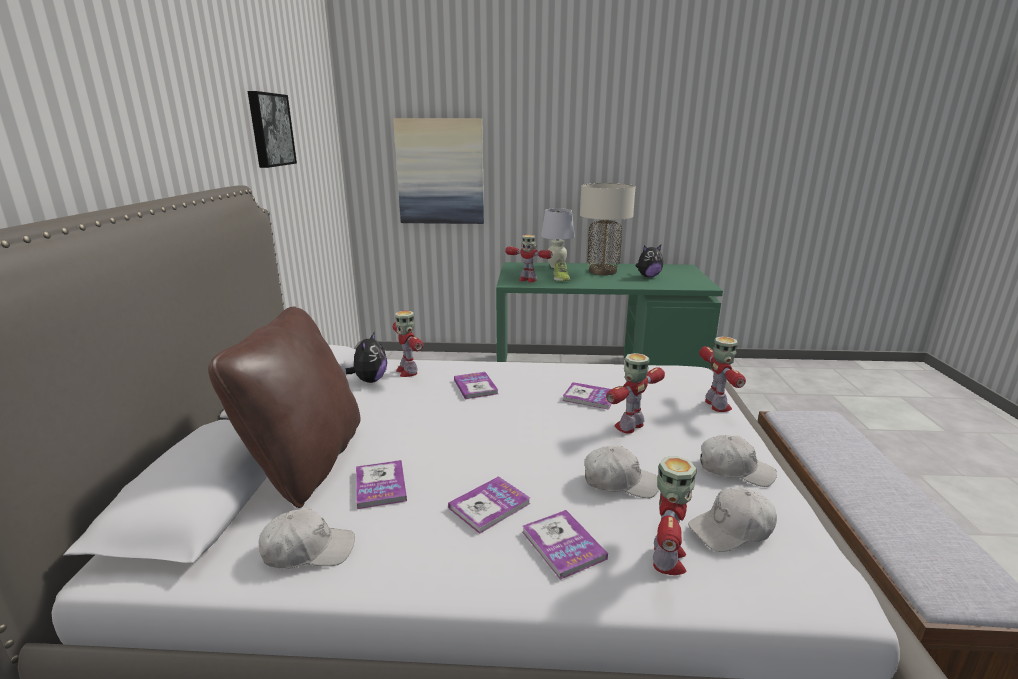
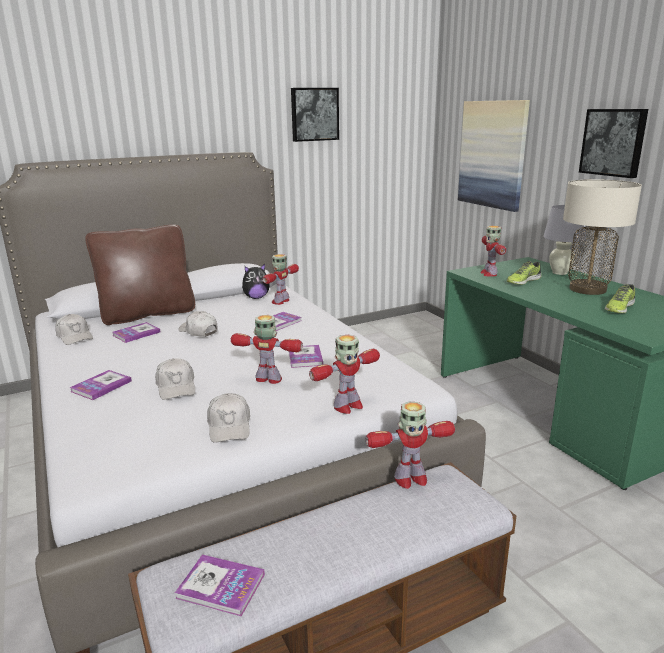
camera: 60 degrees right, 0 degrees up
(489, 506) = (130, 360): book -> book (221, 586)
(577, 154) = (614, 142): none -> picture
(648, 276) = (619, 308): plush toy -> shoe
(667, 559) = (97, 415): toy robot -> toy robot (410, 479)
(732, 529) = (137, 431): white cap -> white cap (198, 331)

